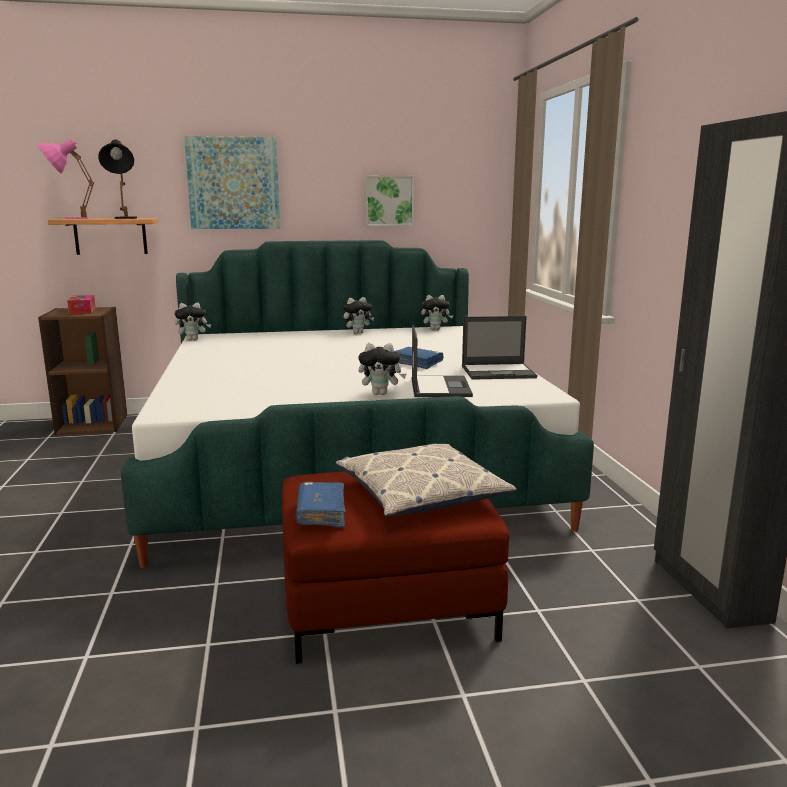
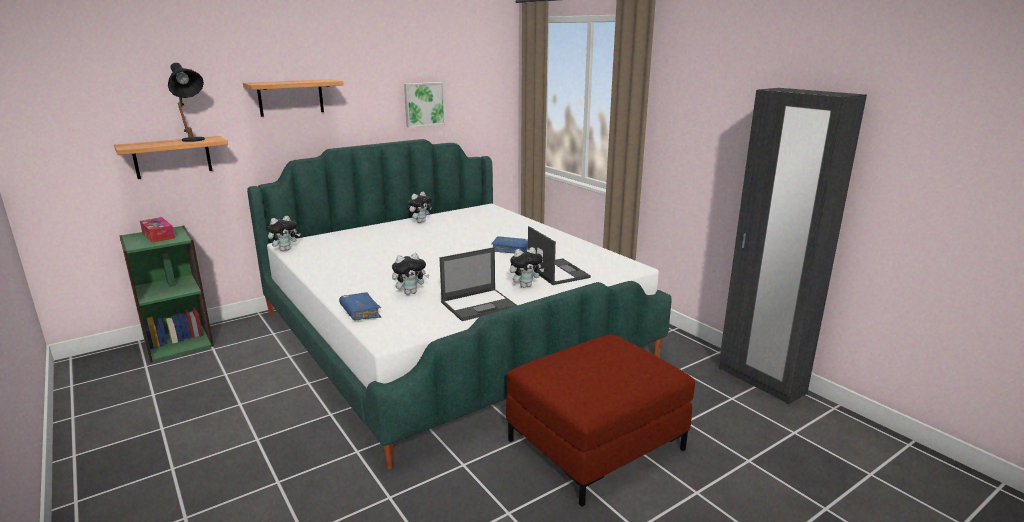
camera: 25 degrees left, 5 degrees up
(67, 218) = (131, 145): pink table lamp -> none
(93, 424) = (178, 342): brown bookcase -> green bookcase
(233, 183) = (291, 97): picture -> shelf
(321, 513) = (577, 396): blue book -> blue book (360, 312)
(421, 492) = (618, 363): pillow -> none
(436, 329) = (476, 210): plush toy -> plush toy (410, 292)
(499, 372) = (578, 250): laptop -> laptop (479, 305)

